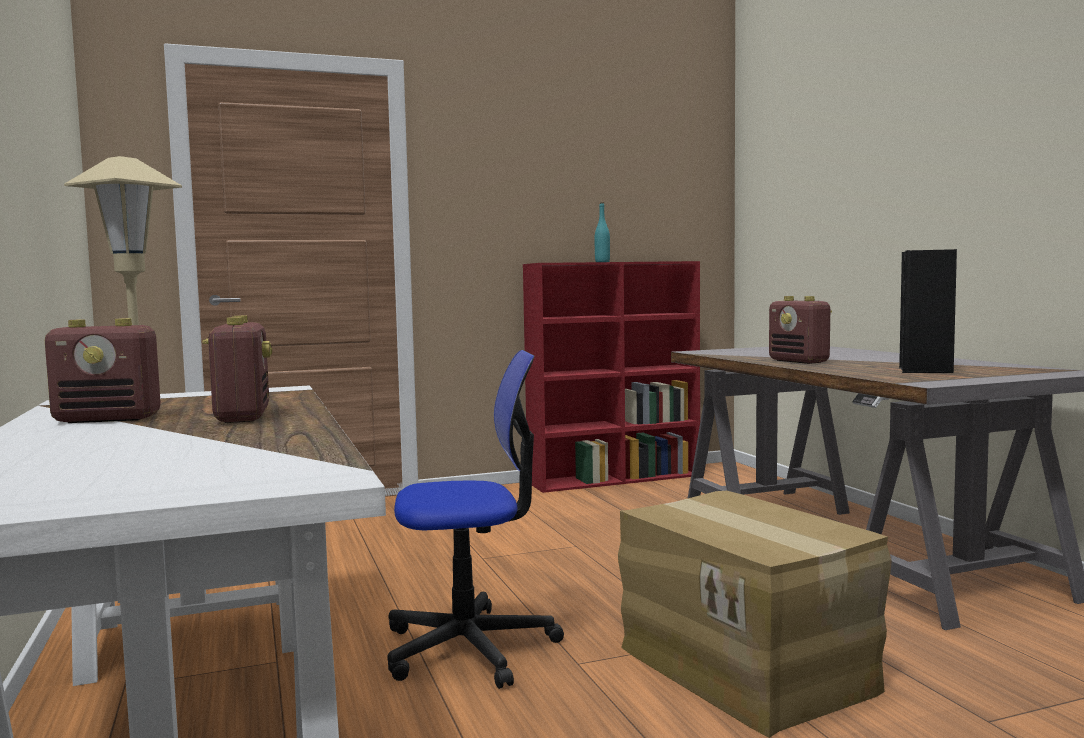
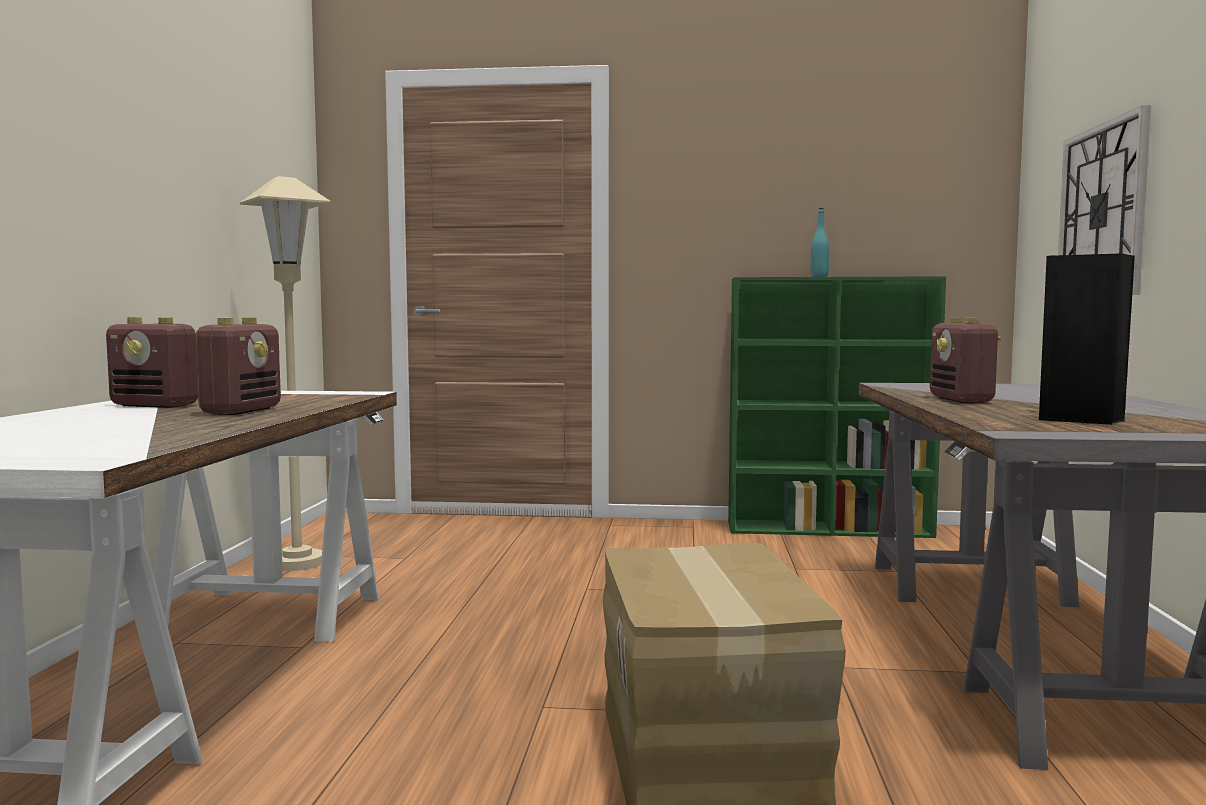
camera: 25 degrees right, 0 degrees up
(470, 647) = (466, 669): office chair -> none
(616, 479) = (830, 529): red bookcase -> green bookcase
(833, 212) = (1102, 211): none -> wall clock

